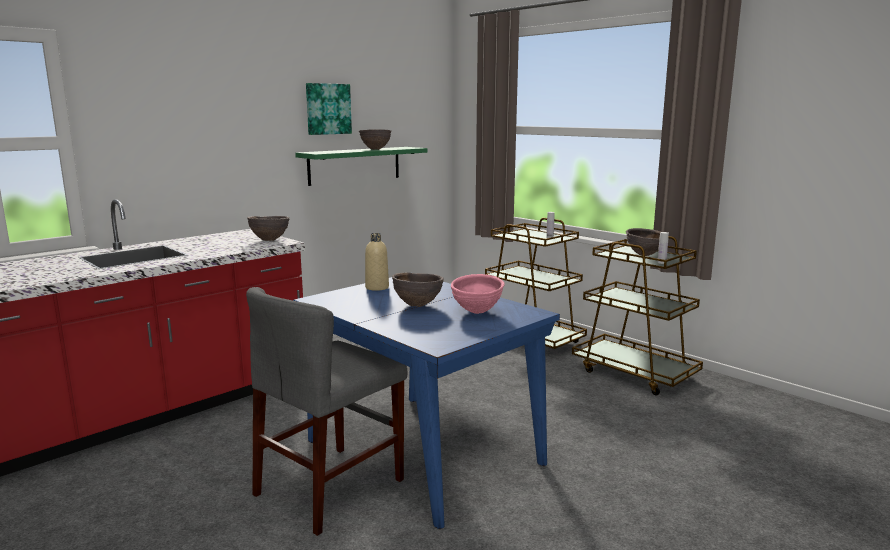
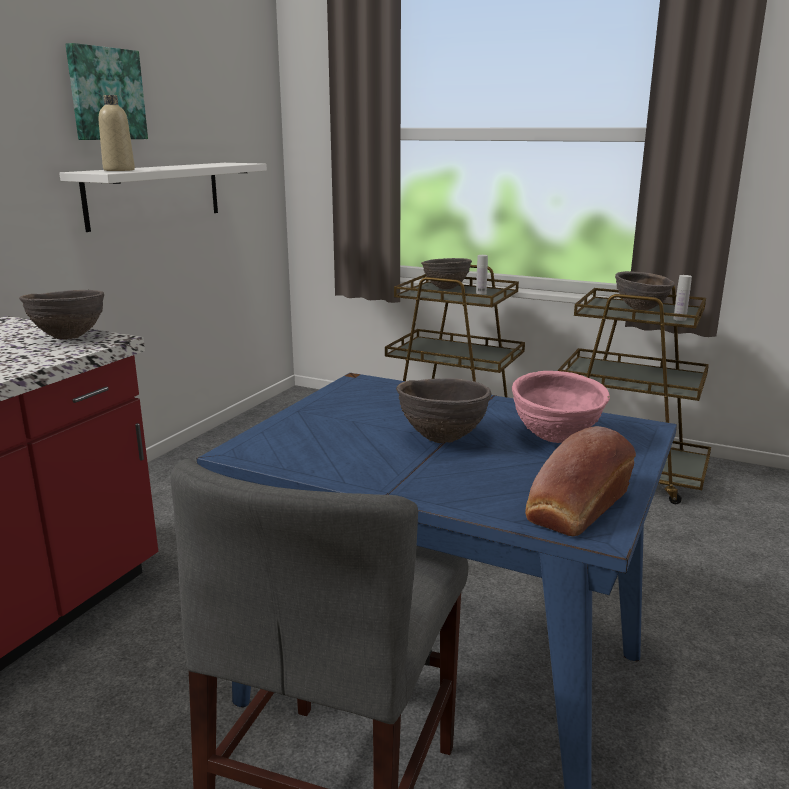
camera: 20 degrees left, 5 degrees up
(355, 165) = (155, 194): green shelf -> white shelf
(375, 149) = (192, 166): brown bowl -> brown bowl (446, 289)
(377, 287) = (328, 410): beige bottle -> beige bottle (119, 170)
(441, 338) = (575, 509): none -> bread

